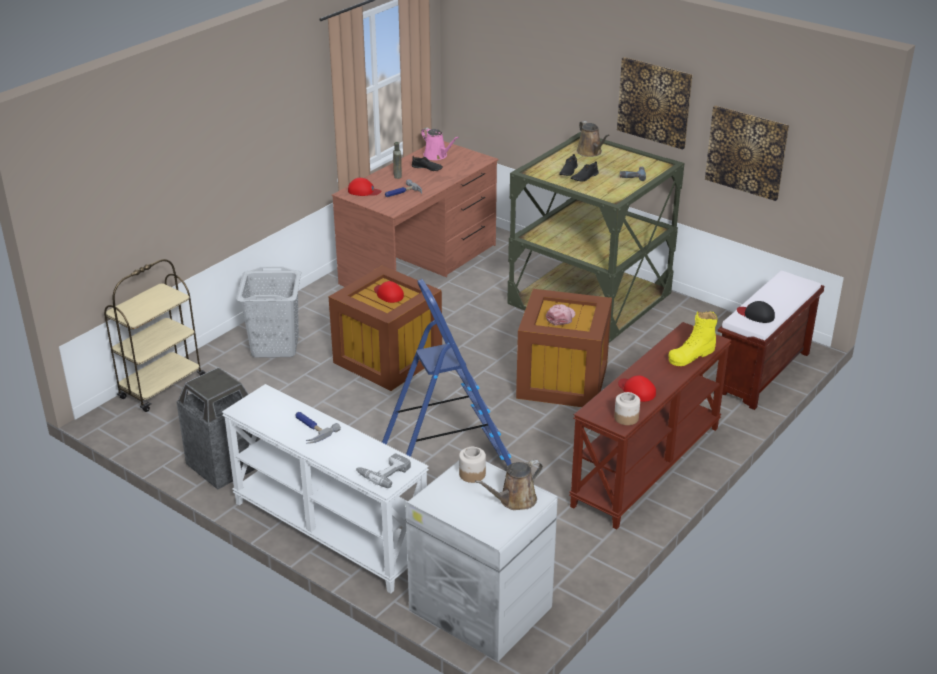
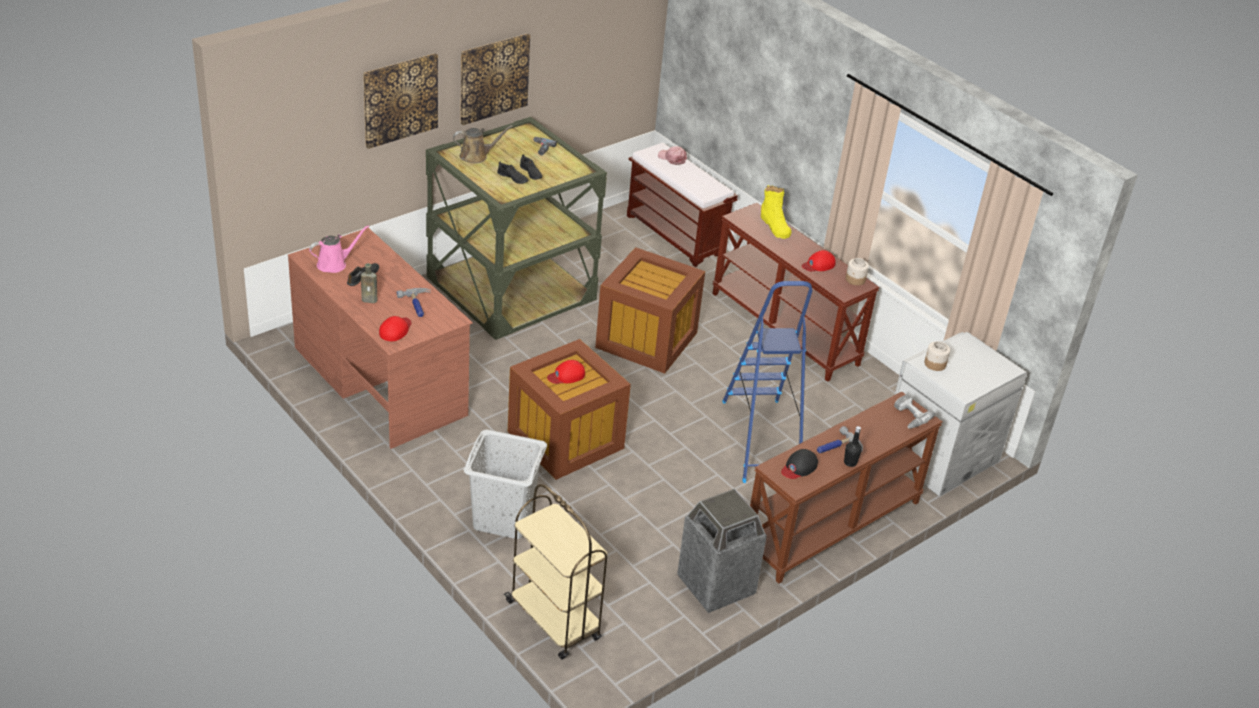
camera: 80 degrees left, 5 degrees up
(290, 439) = (850, 462): none -> black bottle
(328, 532) = (832, 527): white console table -> brown console table
(514, 500) = (970, 351): brown watering can -> none
(561, 317) = (653, 283): pink cap -> pink cap (672, 158)
(746, 152) = (578, 75): picture -> picture (400, 99)
(756, 315) = (701, 185): black cap -> black cap (799, 467)

